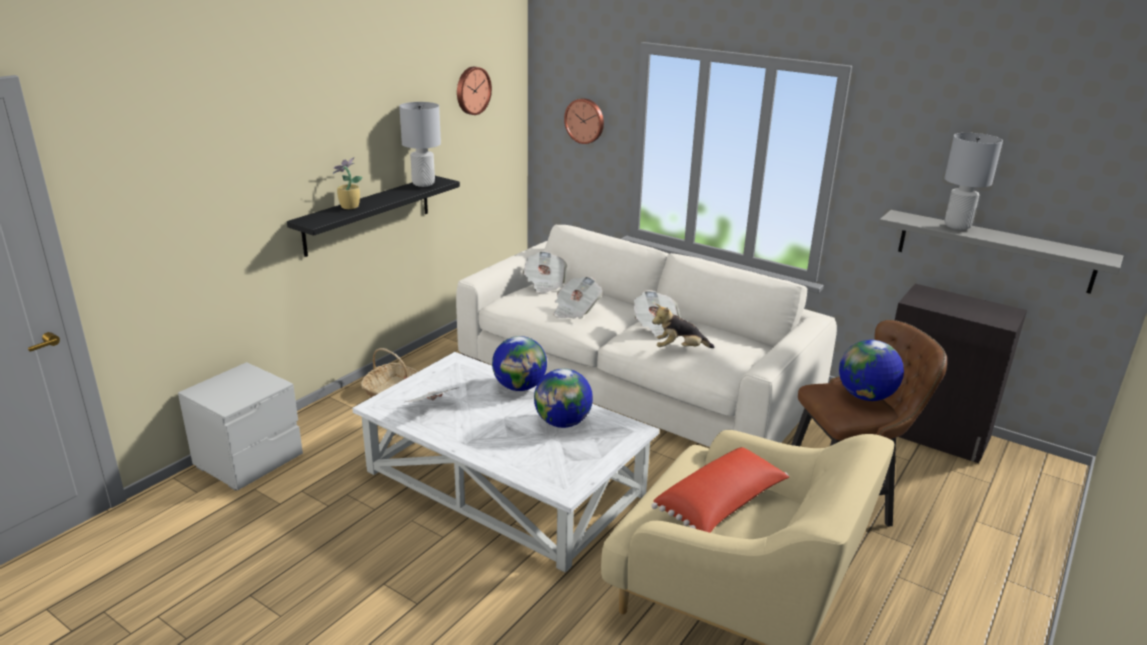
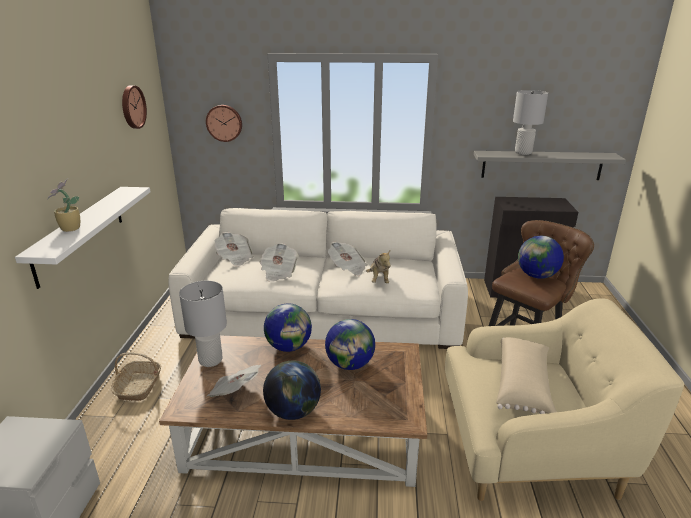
camera: 30 degrees left, 0 degrees up
(368, 215) = (80, 233): black shelf -> white shelf
(423, 185) = (121, 196): grey table lamp -> grey table lamp (211, 362)
(467, 442) = (293, 411): none -> globe
(507, 482) = (306, 429): white coffee table -> brown coffee table
(679, 349) = (379, 279): plush toy -> plush toy turned 60 degrees counterclockwise
(721, 506) = (523, 386): red pillow -> beige pillow

